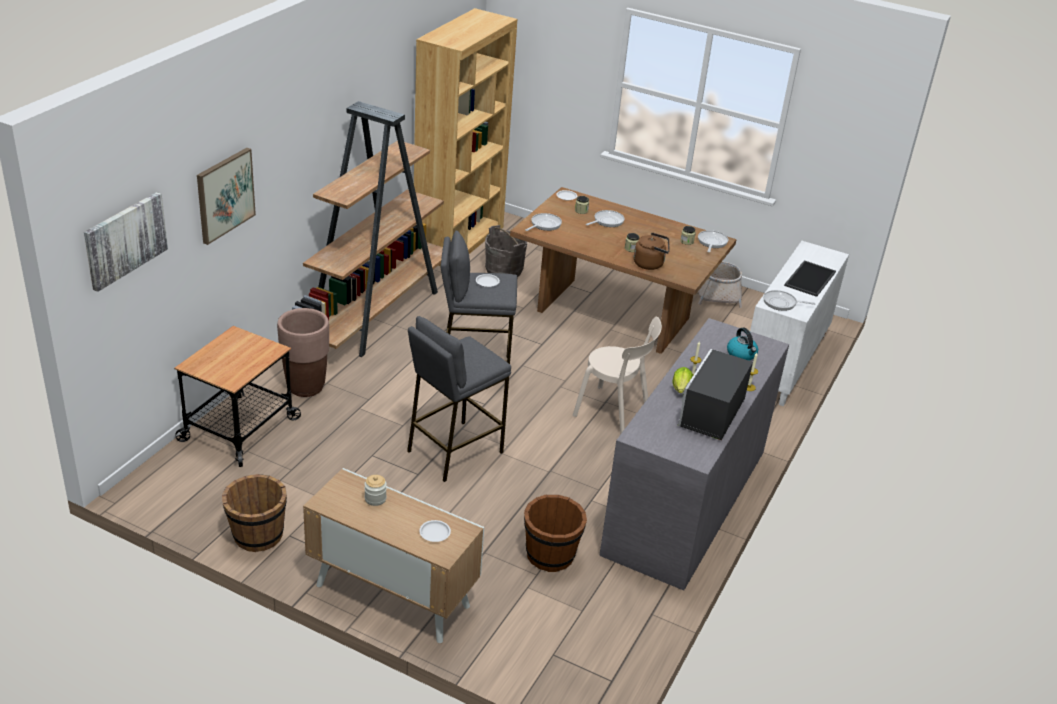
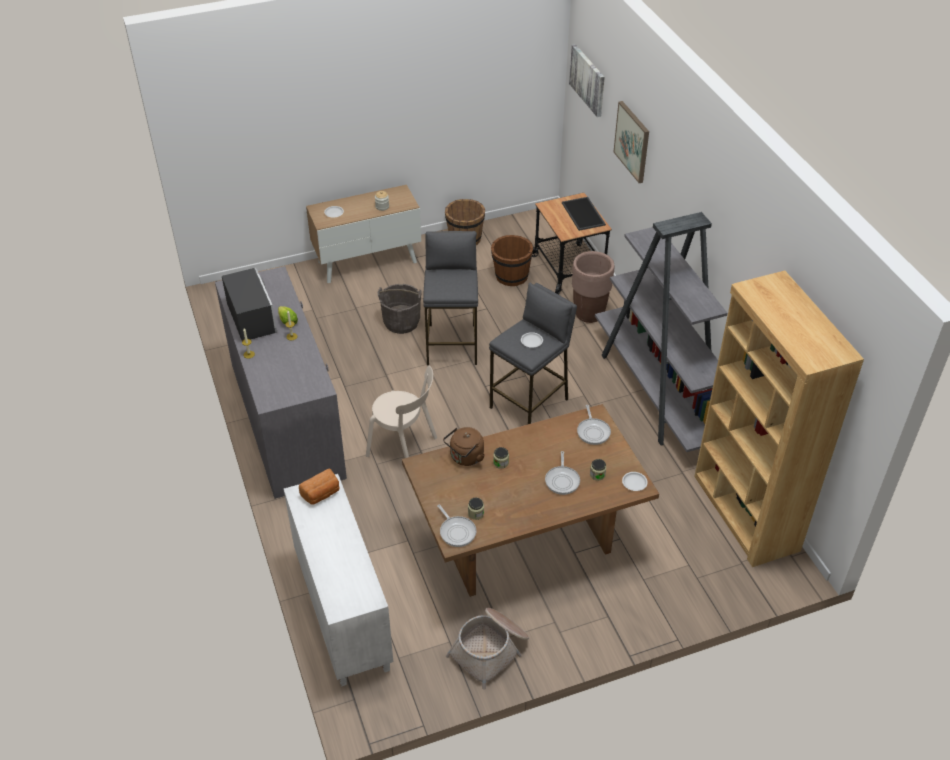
camera: 135 degrees right, 10 degrees up
(376, 312) = (657, 393): brown bookcase -> grey bookcase
(503, 271) = (663, 512): grey bucket -> grey bucket (401, 322)
(550, 555) = (322, 331): brown bucket -> brown bucket (511, 276)
(614, 412) = (404, 448): beige chair -> beige chair turned 135 degrees counterclockwise
(741, 354) = (279, 377): kettle -> none
(781, 303) = (321, 494): frying pan -> bread
(809, 278) = (329, 549): tray -> tray (584, 214)

